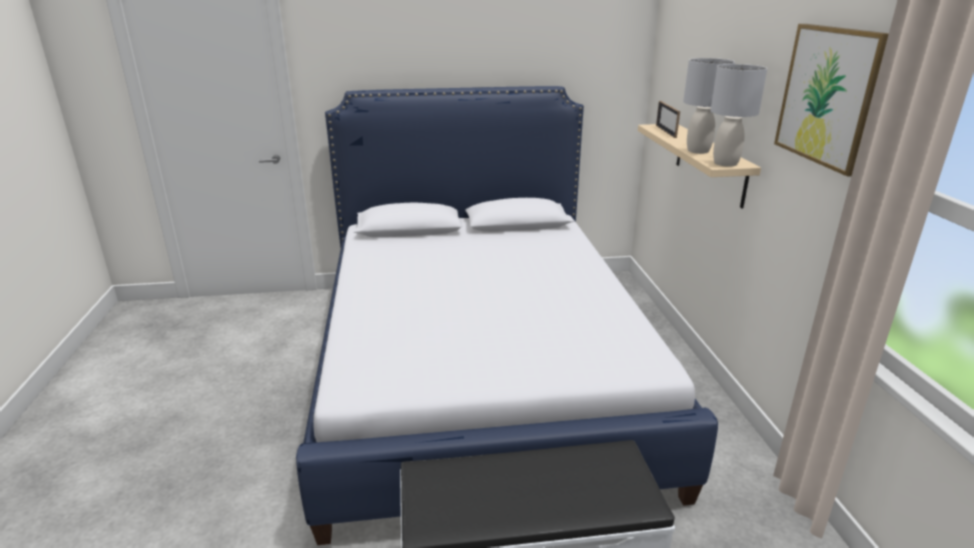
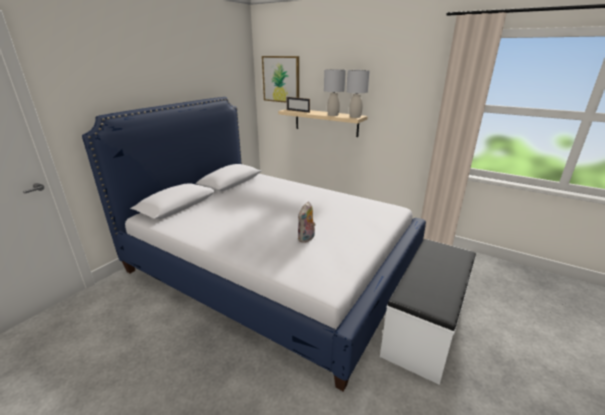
camera: 50 degrees left, 0 degrees up
(440, 330) = (306, 239): none -> plush toy
(829, 96) = (407, 77): picture -> picture (281, 79)

